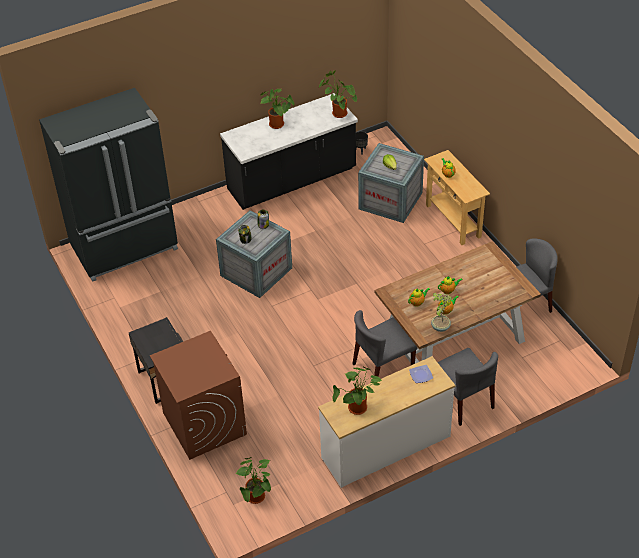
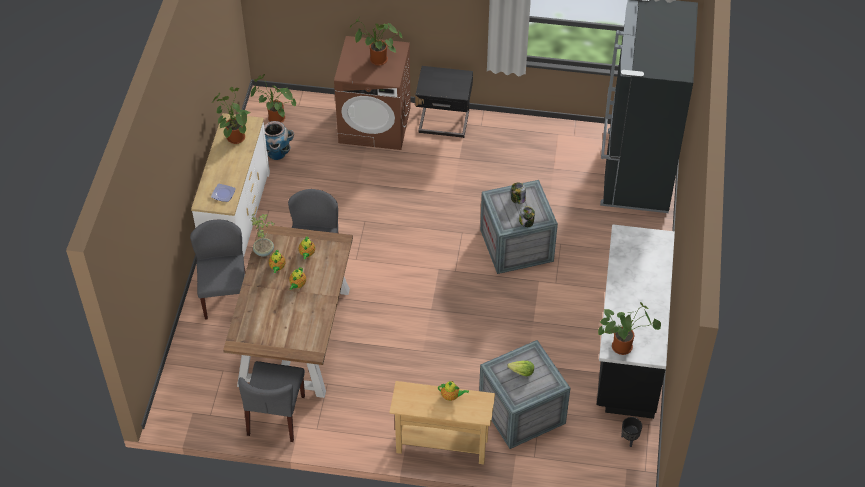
camera: 125 degrees right, 5 degrees up
(278, 125) = (647, 284): potted plant -> potted plant (376, 61)
(296, 468) = (276, 153): none -> planter
(463, 400) = (225, 295): grey chair -> grey chair turned 75 degrees clockwise

